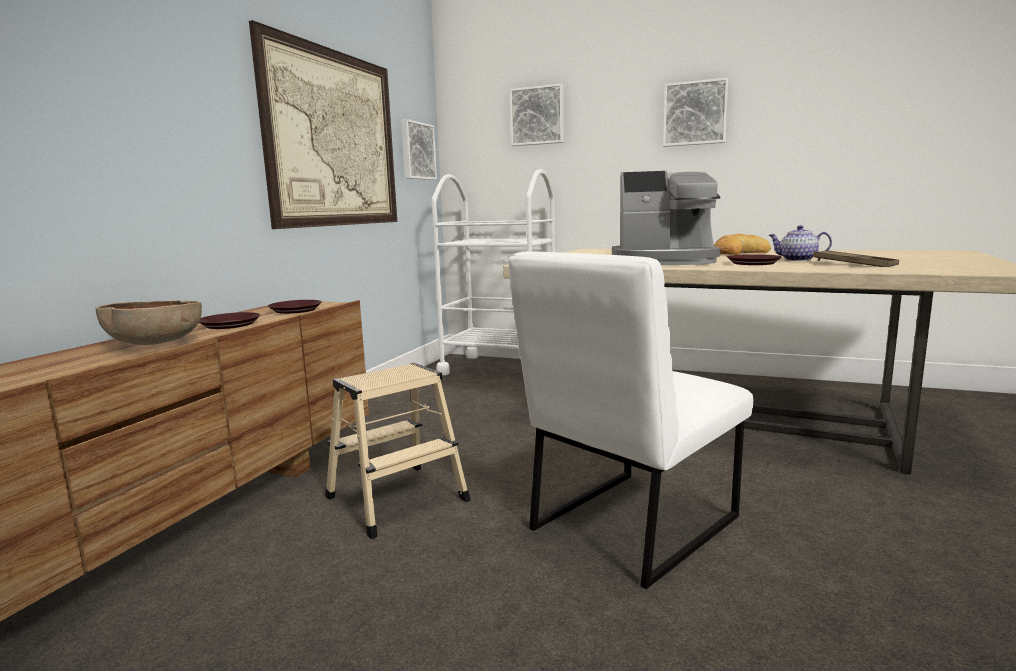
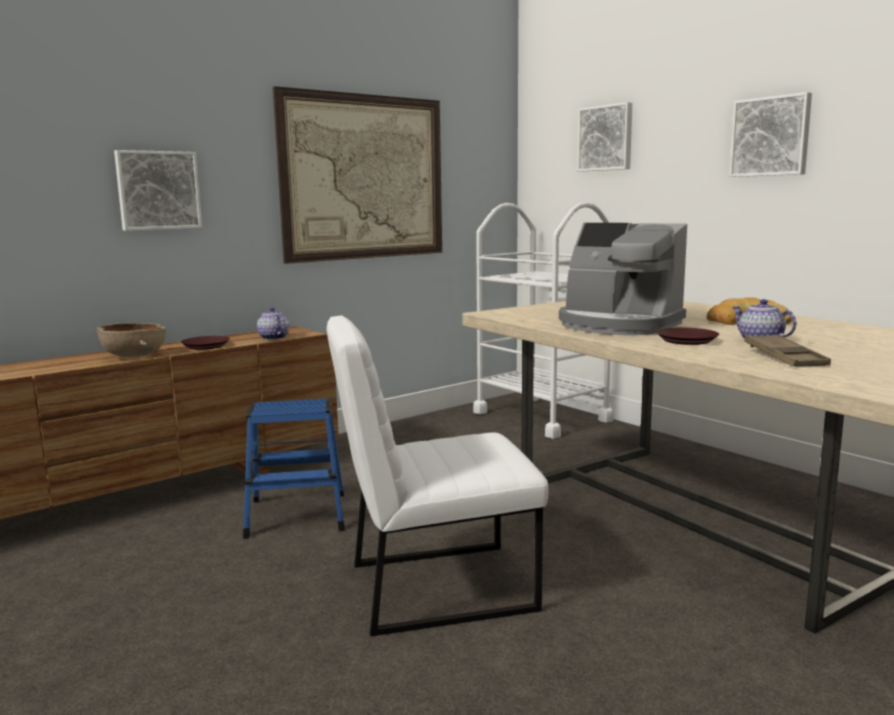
camera: 30 degrees right, 0 degrees up
(295, 310) = (273, 338): brown plate -> teapot
(397, 498) = (297, 514): beige step ladder -> blue step ladder
(416, 151) = (480, 178): picture -> picture (158, 190)

